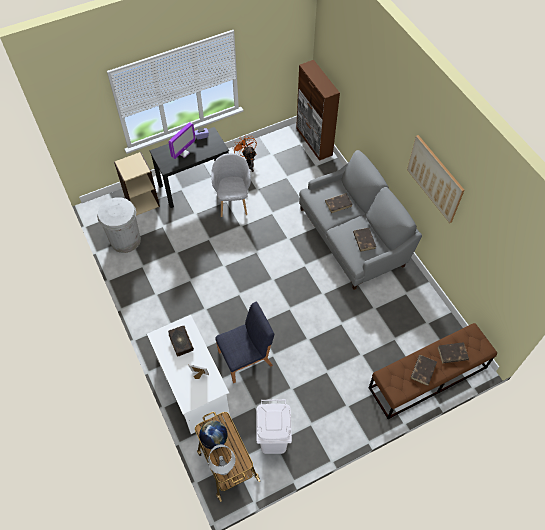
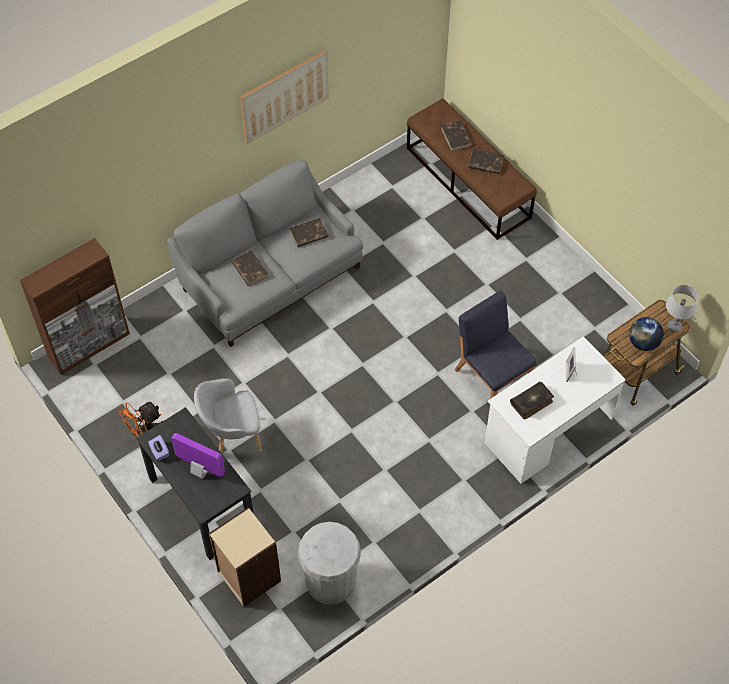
camera: 100 degrees left, 0 degrees up
(273, 440) = (591, 329): white trash can -> none

